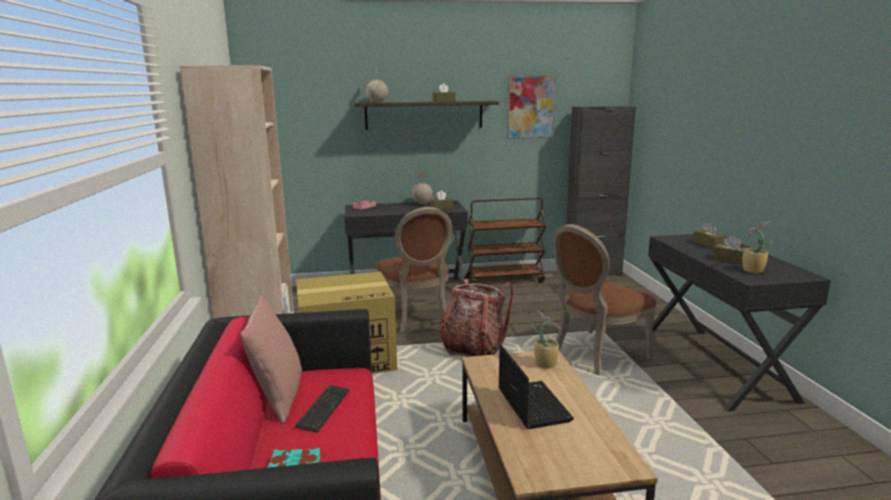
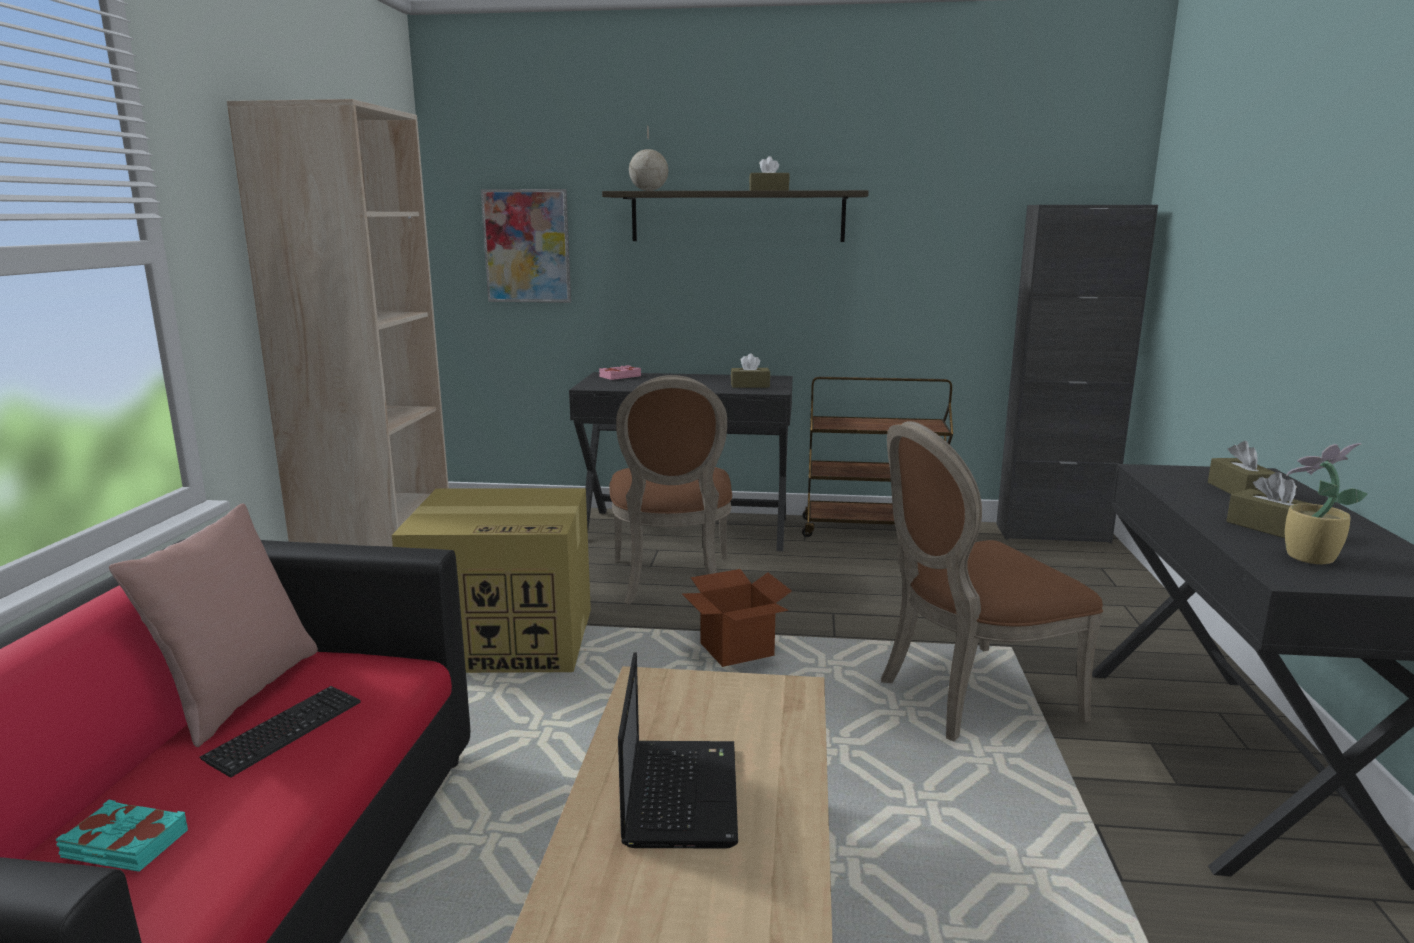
camera: 15 degrees right, 0 degrees up
(422, 203) = (724, 377): globe -> none
(473, 348) = (737, 651): backpack -> cardboard box
(530, 107) = (942, 205): picture -> picture (527, 246)
(545, 363) = (775, 705): potted plant -> none

